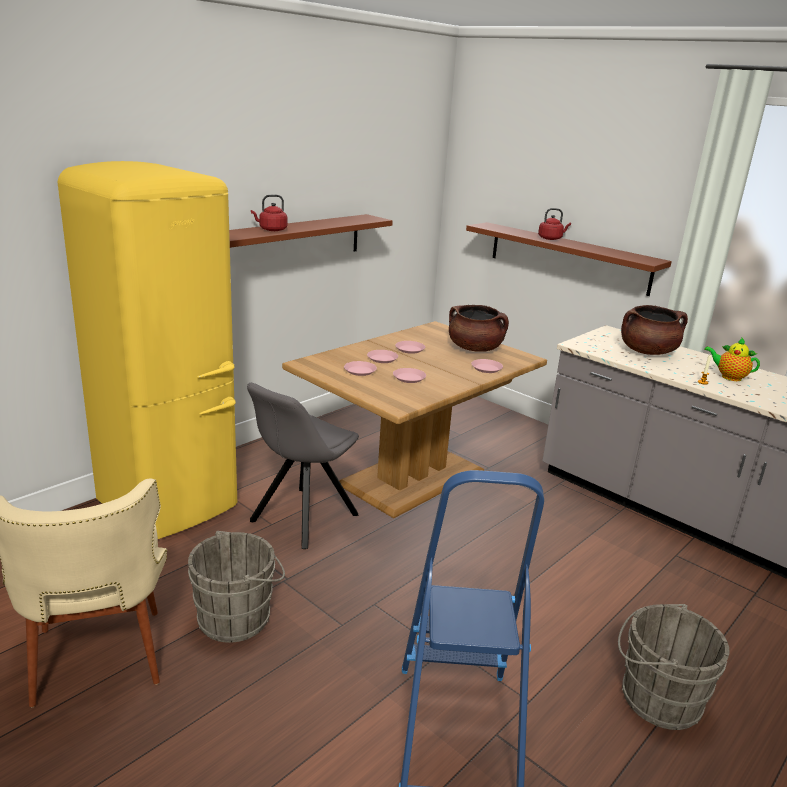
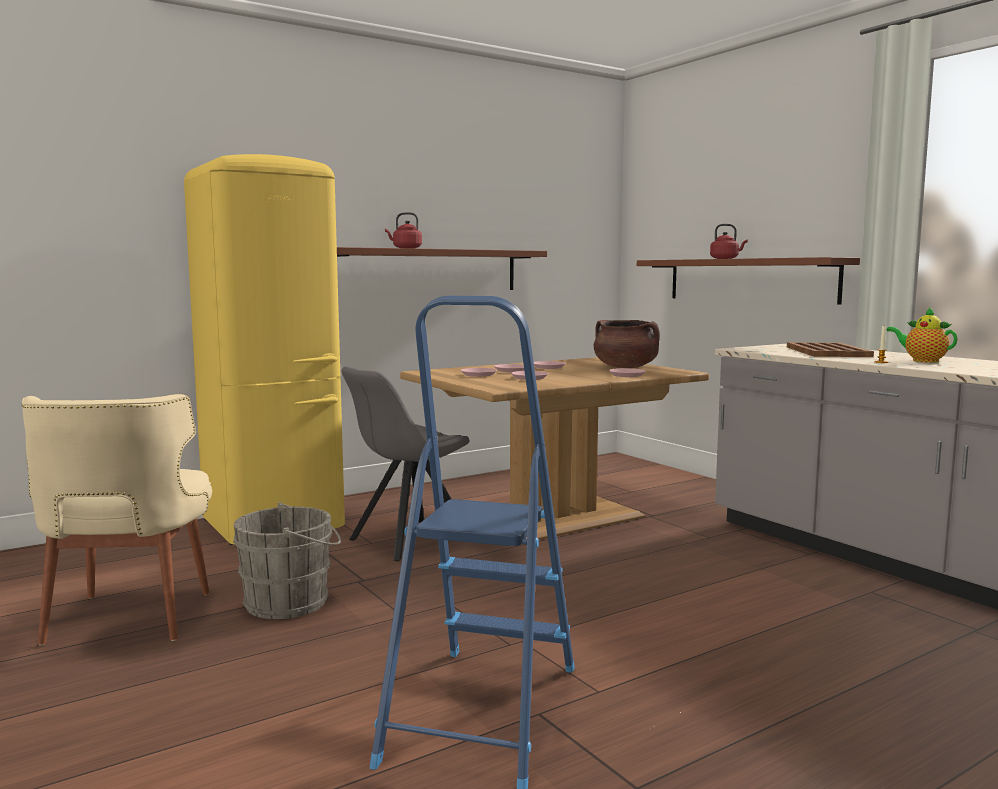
camera: 15 degrees right, 15 degrees down
(647, 352) = (827, 351): brown cooking pot -> brown tray
(655, 697) = (777, 704): grey bucket -> none

